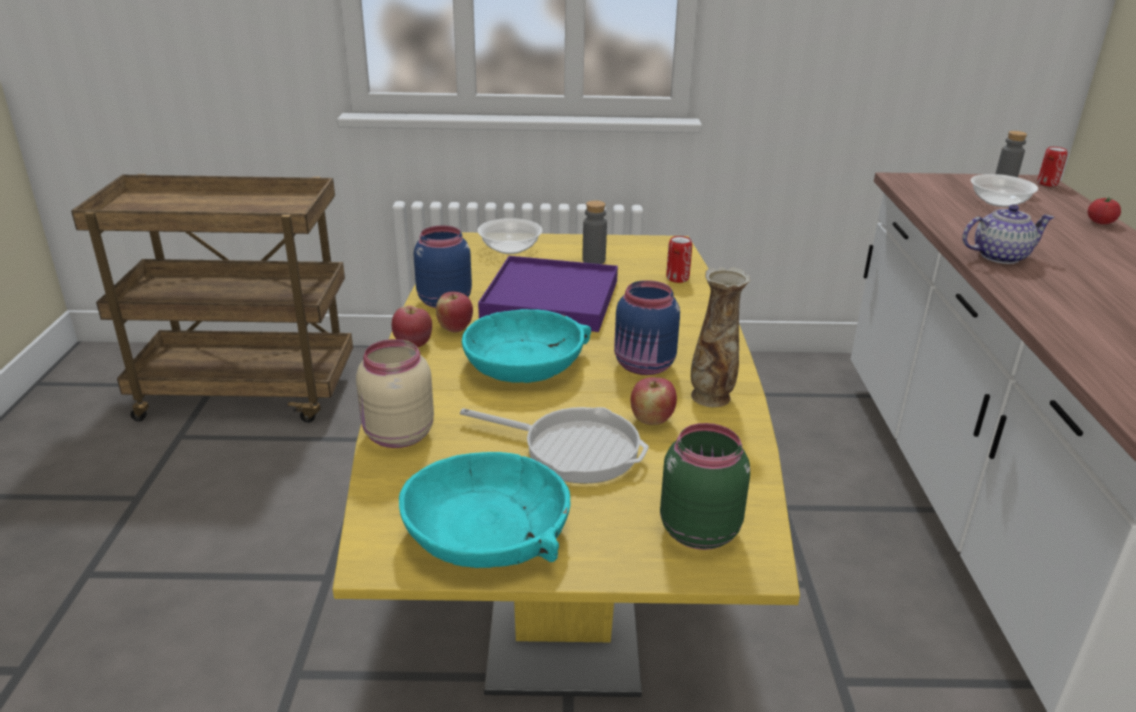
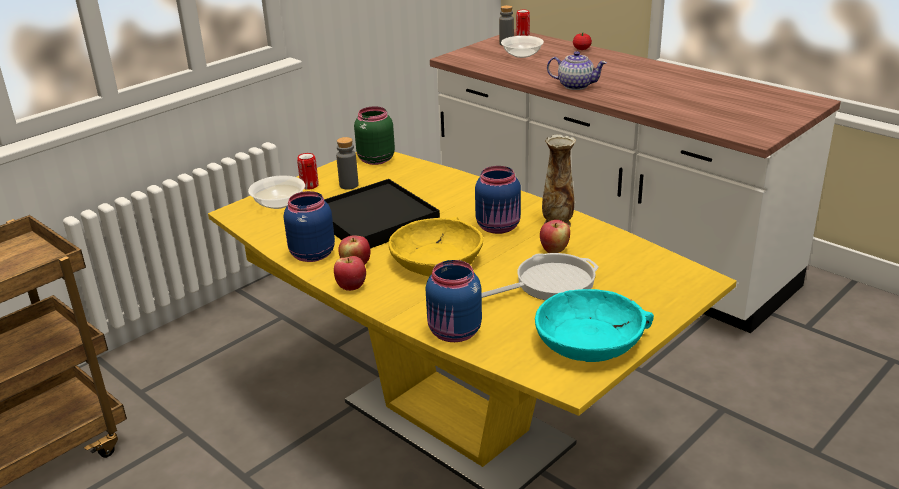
camera: 45 degrees left, 0 degrees up
(397, 435) = (454, 333): beige jar -> blue jar
(524, 362) = (436, 260): turquoise bowl -> yellow bowl
(550, 299) = (374, 220): purple tray -> black tray
(677, 278) = (418, 173): can -> can (309, 186)
(697, 529) = (662, 282): green jar -> green jar (375, 160)
(999, 256) = (575, 85): teapot -> teapot turned 75 degrees clockwise

